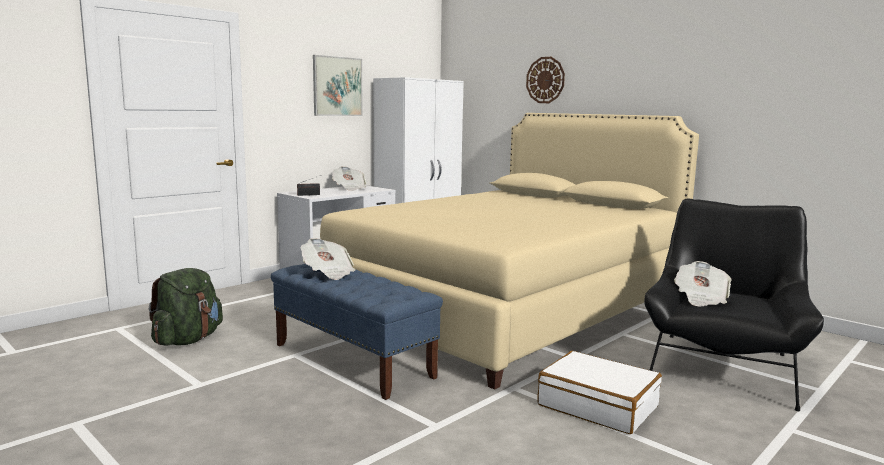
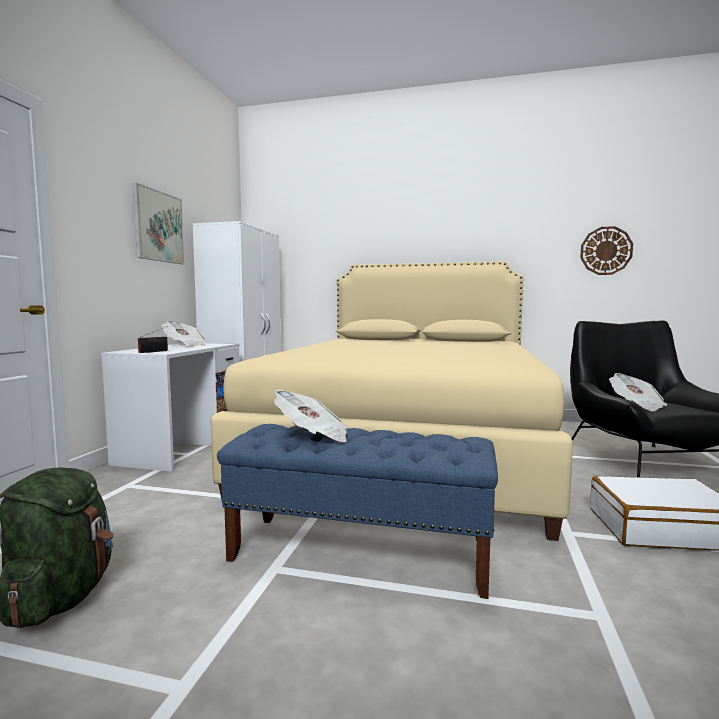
camera: 30 degrees left, 5 degrees down
(545, 80) = (367, 234): wall clock -> wall clock (606, 251)

